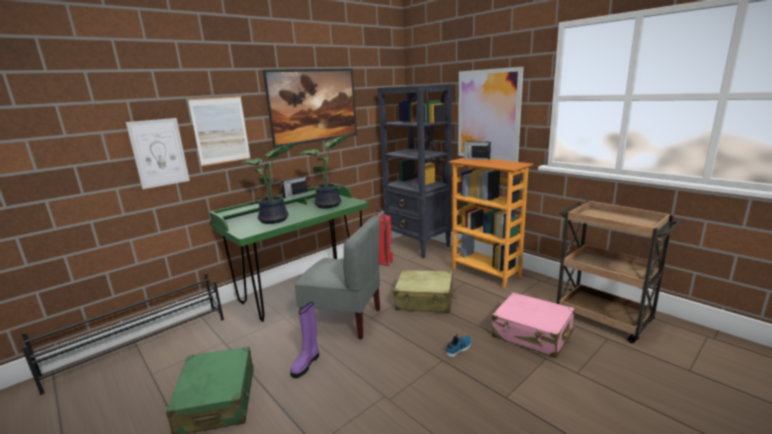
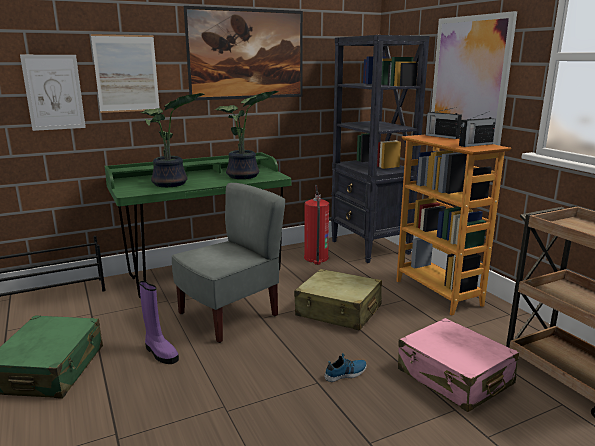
camera: 15 degrees right, 0 degrees up
(295, 195) = (209, 160): radio -> radio (475, 145)
(306, 364) = (160, 353): purple boot -> purple boot turned 90 degrees counterclockwise
(344, 320) = (230, 315): grey chair -> grey chair turned 75 degrees counterclockwise

